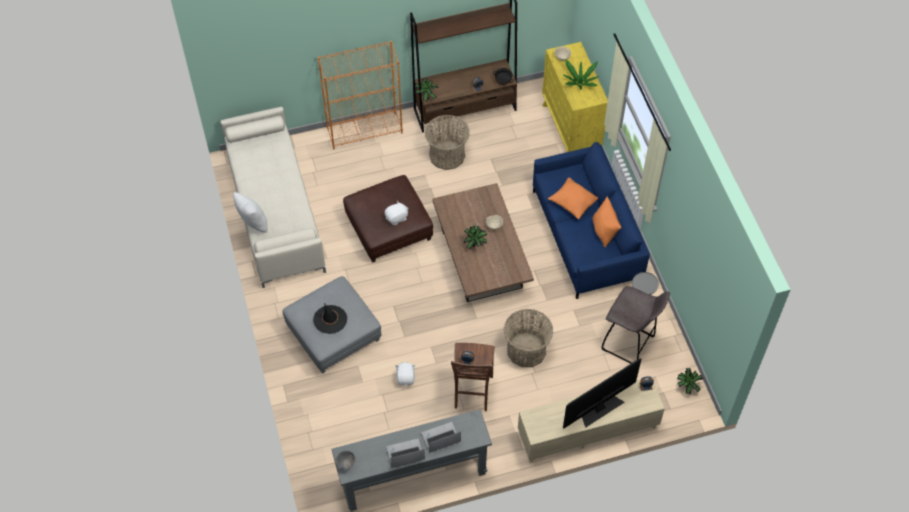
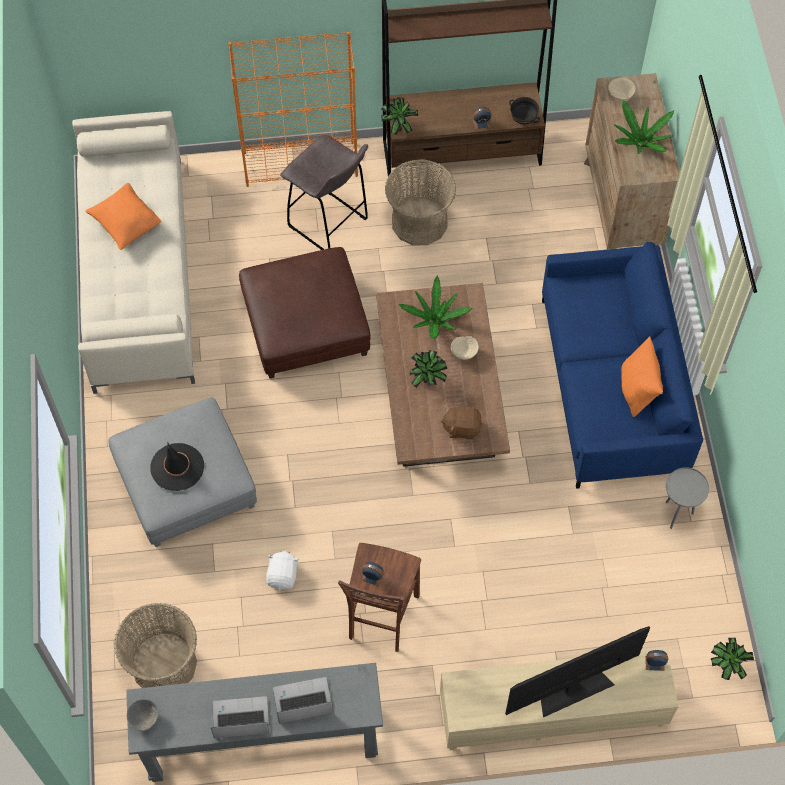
camera: 10 degrees right, 5 degrees up
(253, 224) = (90, 293): white pillow -> none
(397, 218) = (315, 316): white plush toy -> none
(472, 209) = (434, 319): none -> potted plant
(501, 269) = (462, 427): none -> brown plush toy
(526, 350) = (480, 560): basket -> basket (164, 663)
(571, 129) = (621, 207): yellow dresser -> brown dresser
(572, 203) = (595, 336): orange pillow -> orange pillow (126, 224)
(629, 344) = (647, 577): grey stool -> grey stool (329, 224)

